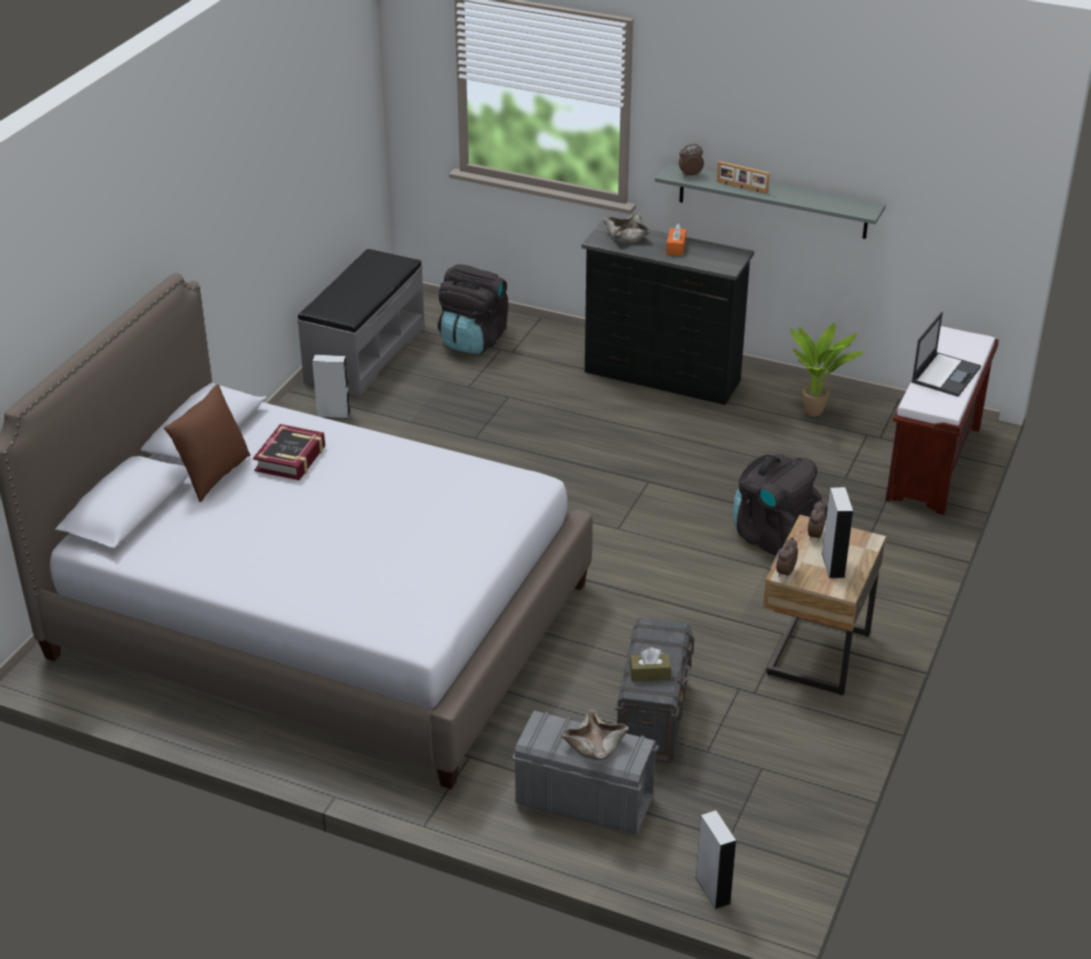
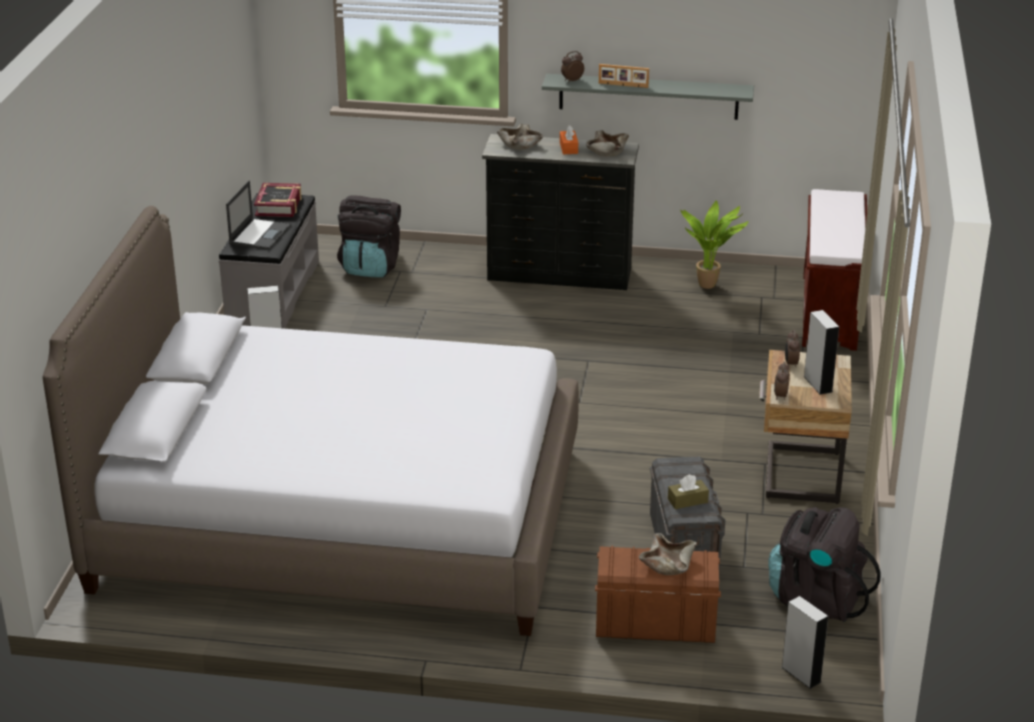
camera: 15 degrees left, 5 degrees down
(213, 476) = (225, 391): brown pillow -> none
(291, 459) = (292, 366): book -> book (279, 205)
(584, 801) = (654, 624): grey storage box -> brown storage box
(714, 256) = (606, 151): none -> beige bowl
(774, 537) = (721, 389): black backpack -> black backpack (816, 598)
(946, 374) = (838, 225): laptop -> laptop (260, 234)

